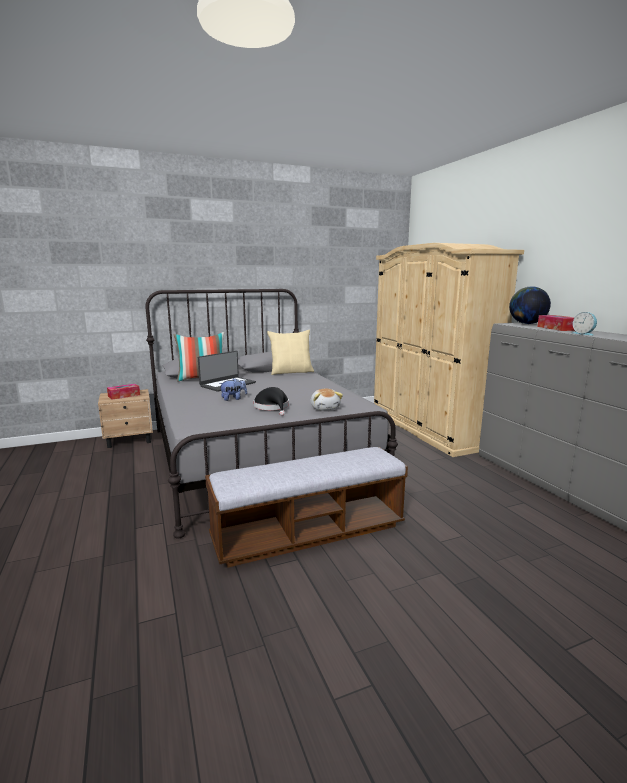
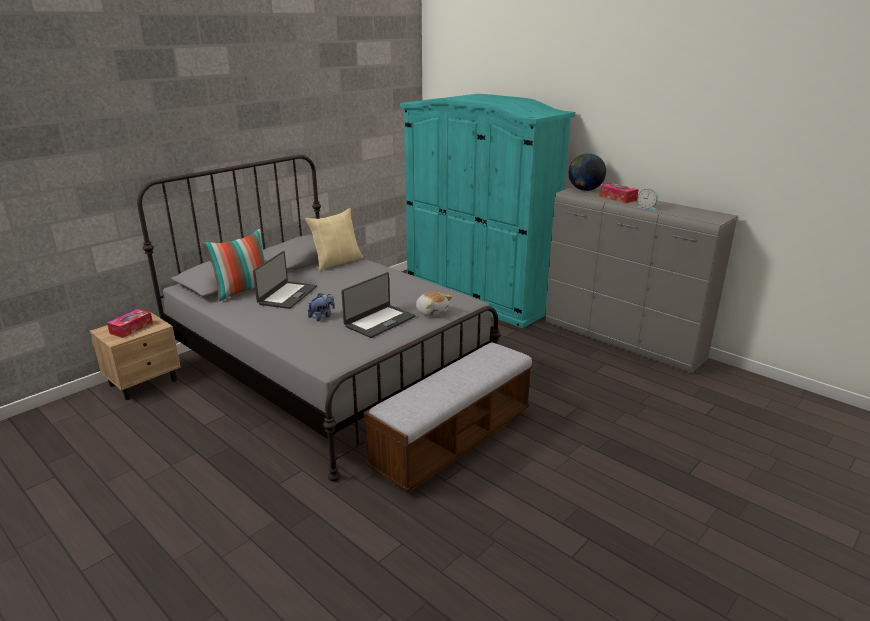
camera: 25 degrees left, 10 degrees up
(272, 407) = (379, 321): black hat -> laptop
(428, 427) = (477, 296): beige wardrobe -> turquoise wardrobe

